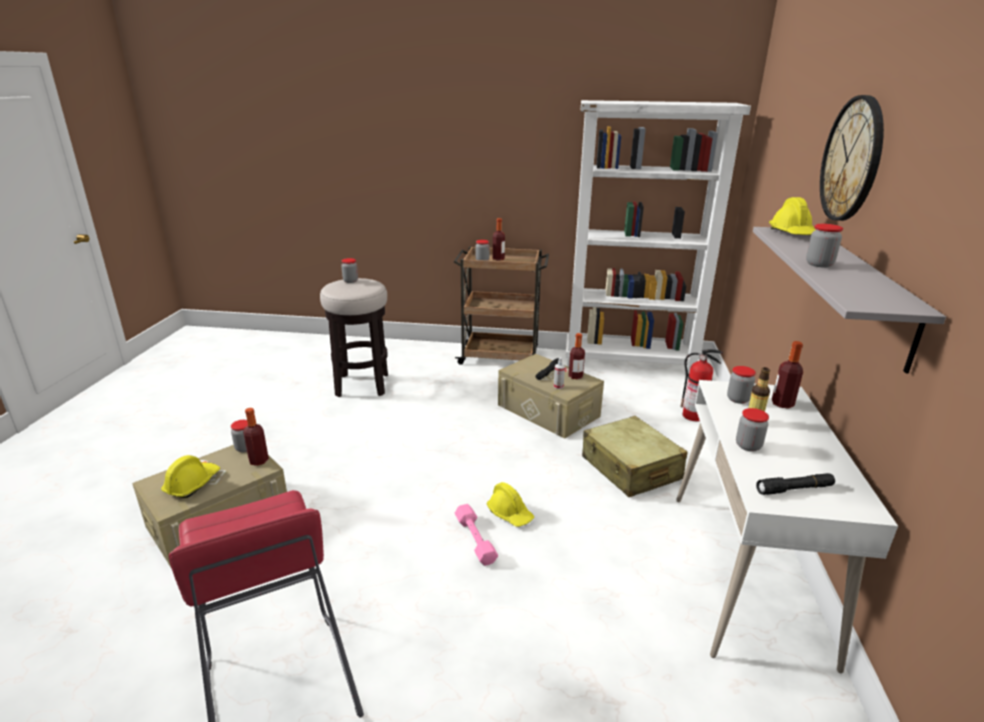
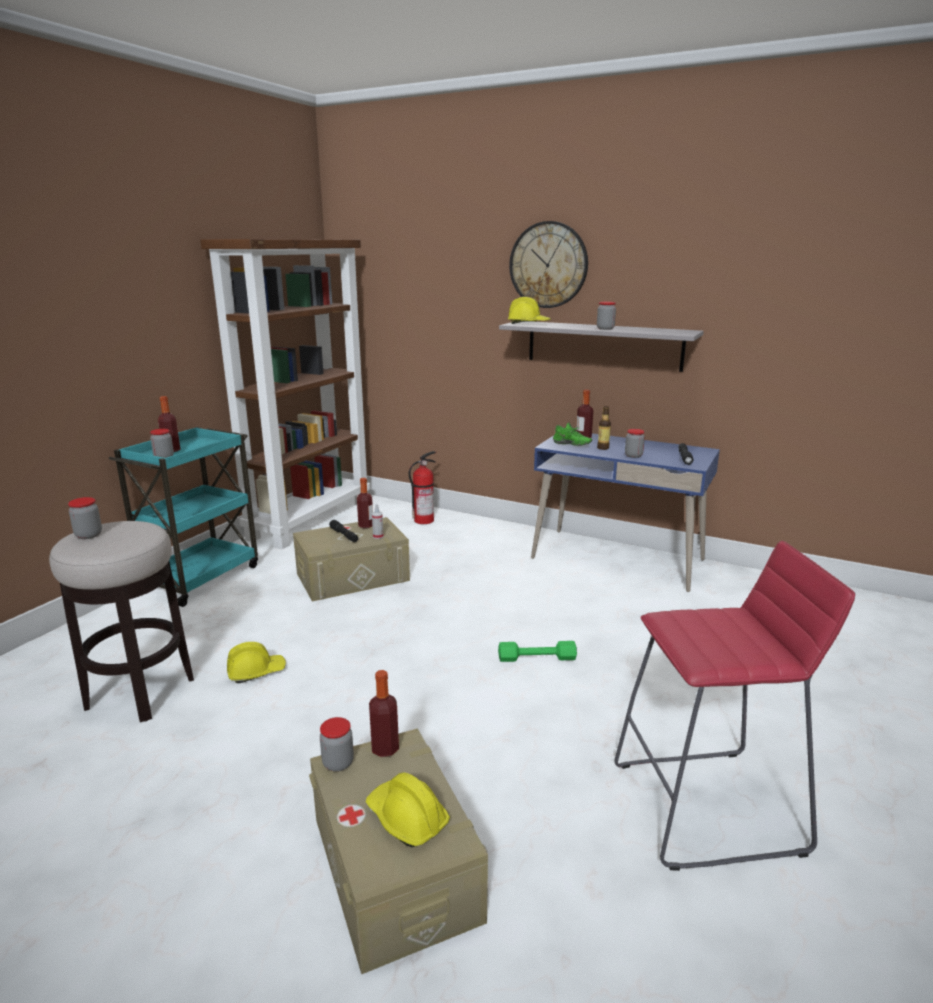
camera: 70 degrees left, 5 degrees down
(475, 539) = (537, 658): pink dumbbell -> green dumbbell
(500, 357) = (201, 577): brown cart -> turquoise cart
(510, 514) = (509, 632): yellow hard hat -> yellow hard hat (256, 672)
(630, 364) = (310, 519): white bookcase -> brown bookcase
(630, 468) = (478, 564): beige suitcase -> none
(738, 399) = (571, 445): jar -> green shoe
(746, 573) = (617, 559): white desk -> blue desk

